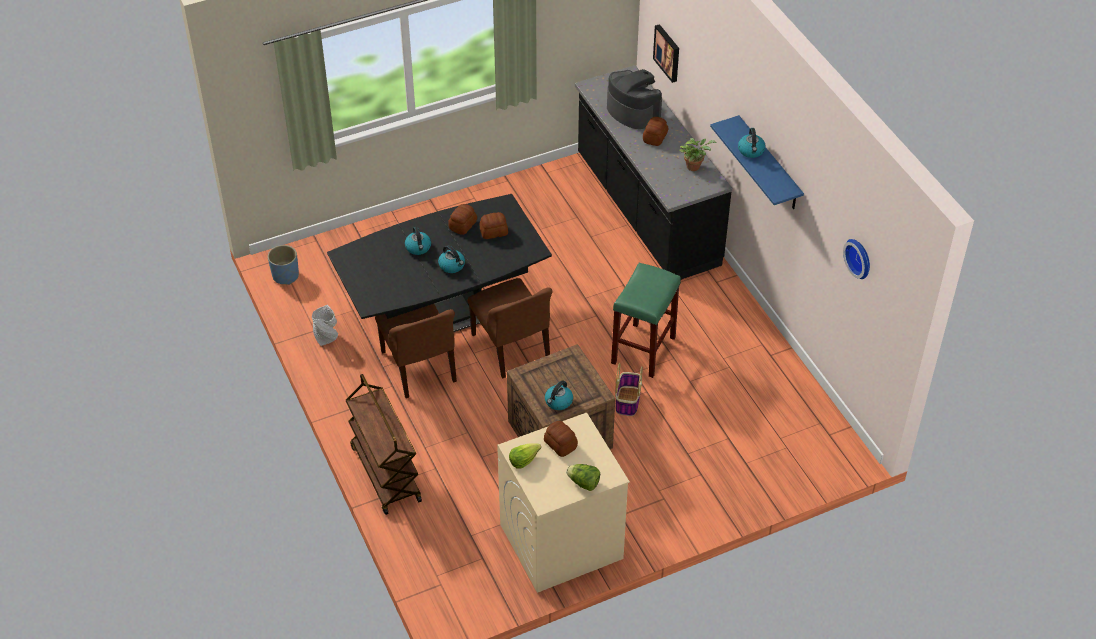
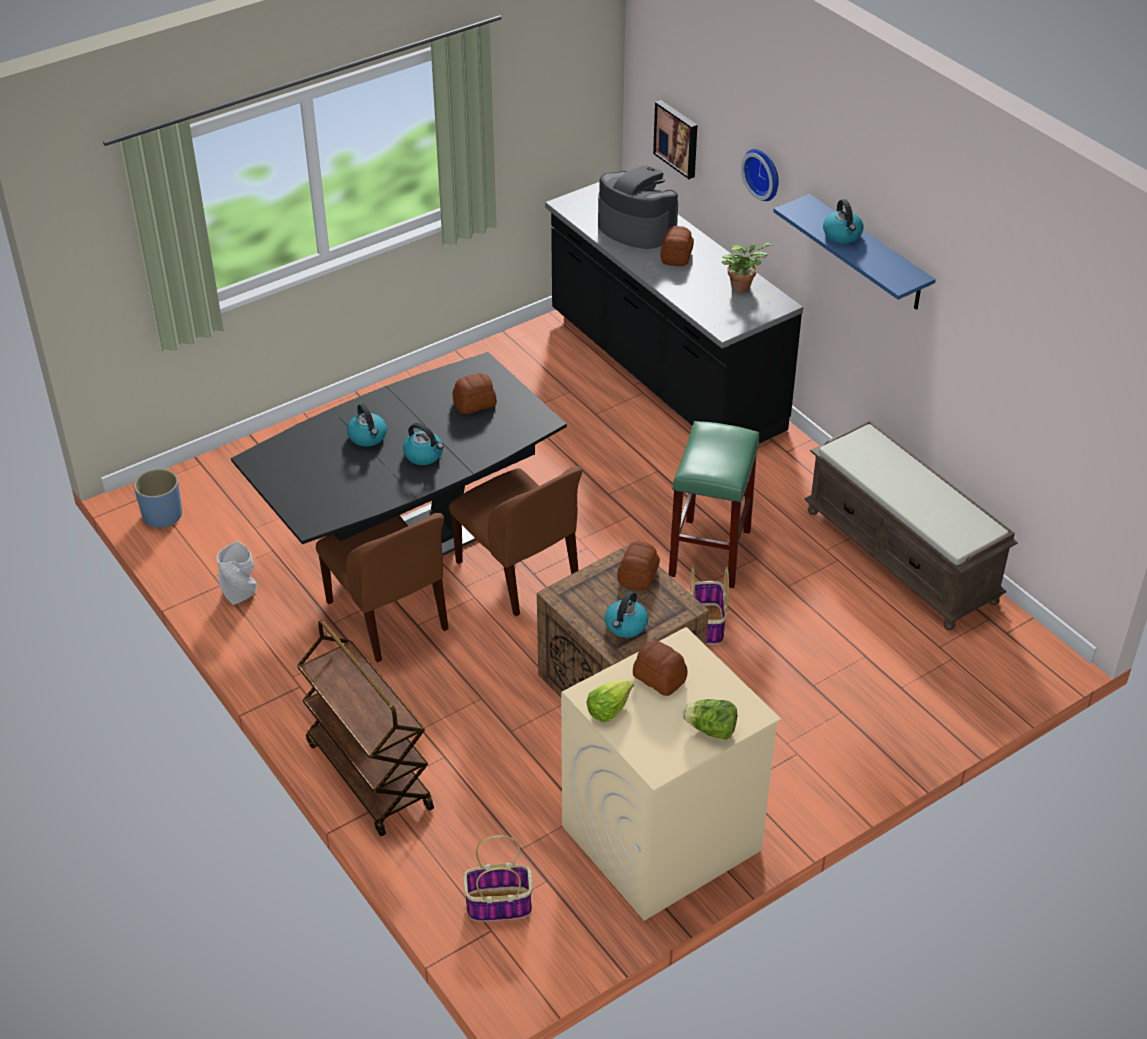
camera: 10 degrees left, 5 degrees down
(448, 569) = (498, 905): none -> basket
(463, 225) = (428, 400): bread -> bread (639, 575)
(774, 370) = (902, 556): none -> brown bench
(860, 257) = (1047, 350): wall clock -> wall clock (764, 173)

